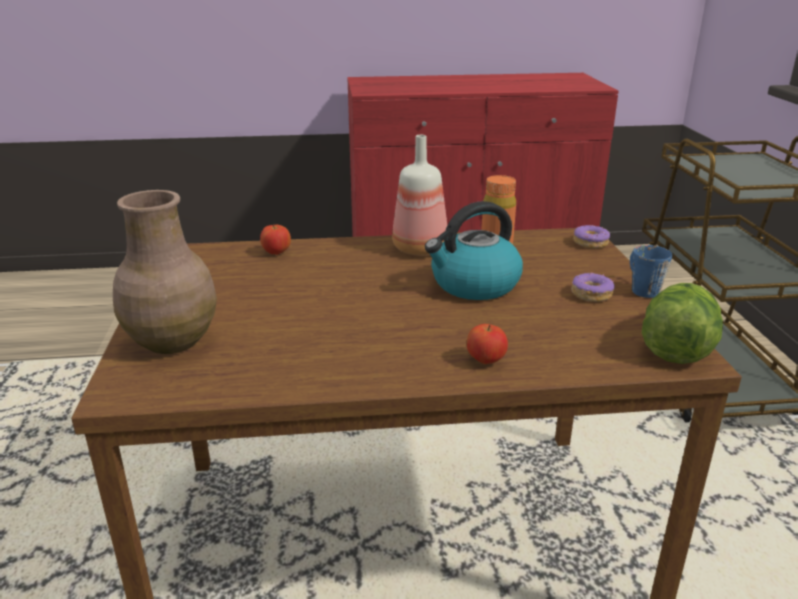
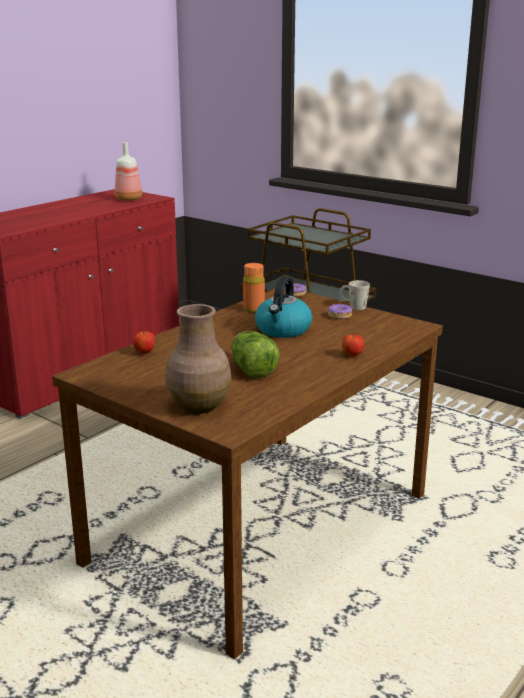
camera: 45 degrees left, 5 degrees down
(421, 248) = (219, 323): bottle -> bottle (129, 199)
(640, 288) = (353, 306): blue mug -> white mug
(676, 345) = (405, 323): lettuce -> lettuce (252, 369)

